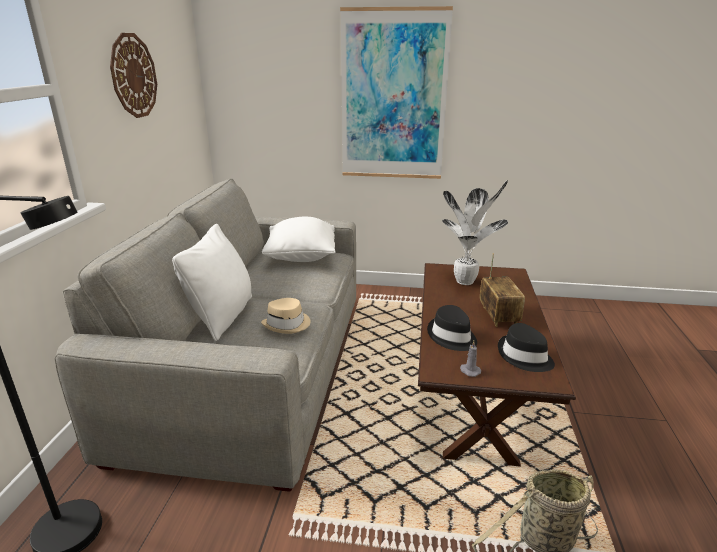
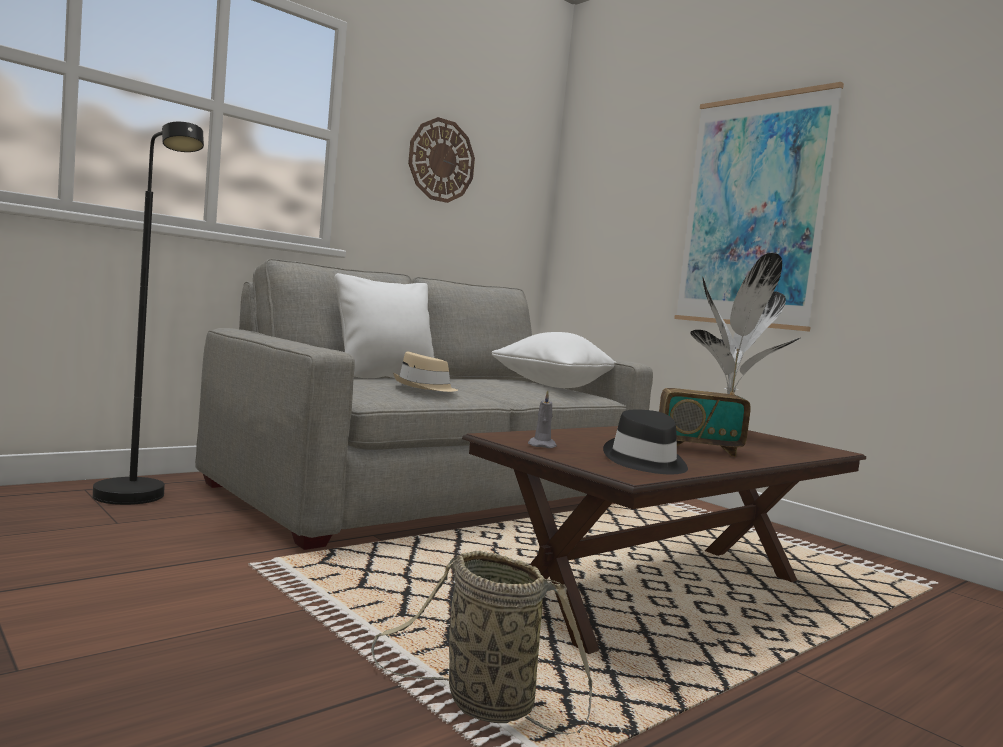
camera: 40 degrees right, 20 degrees down
(452, 337) = (587, 437): black hat -> none
(498, 316) = (698, 449): radio -> radio turned 60 degrees clockwise

